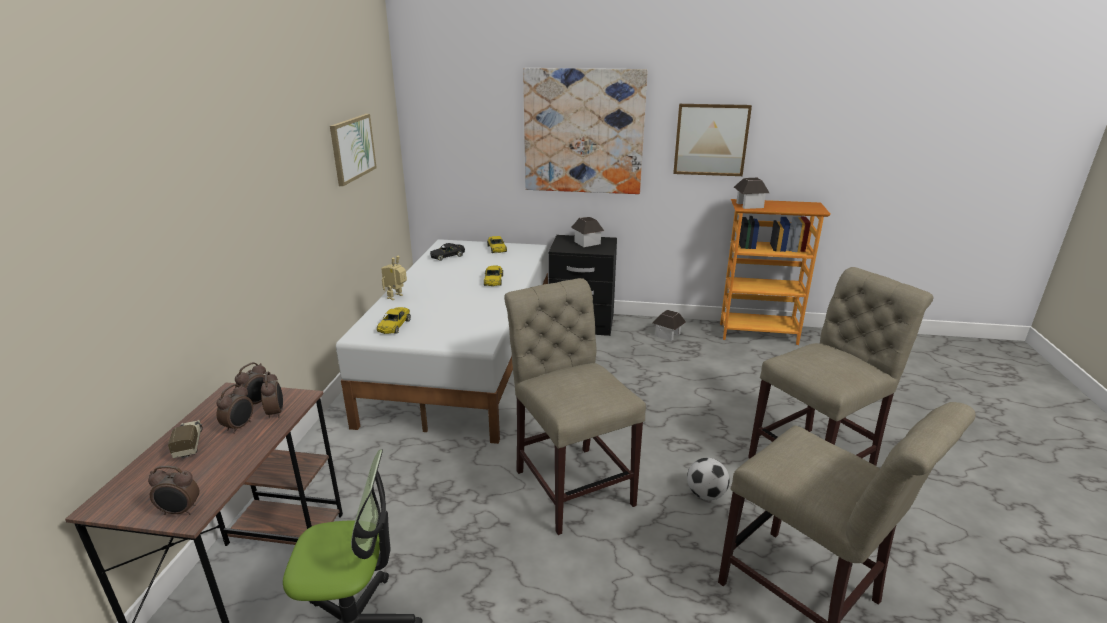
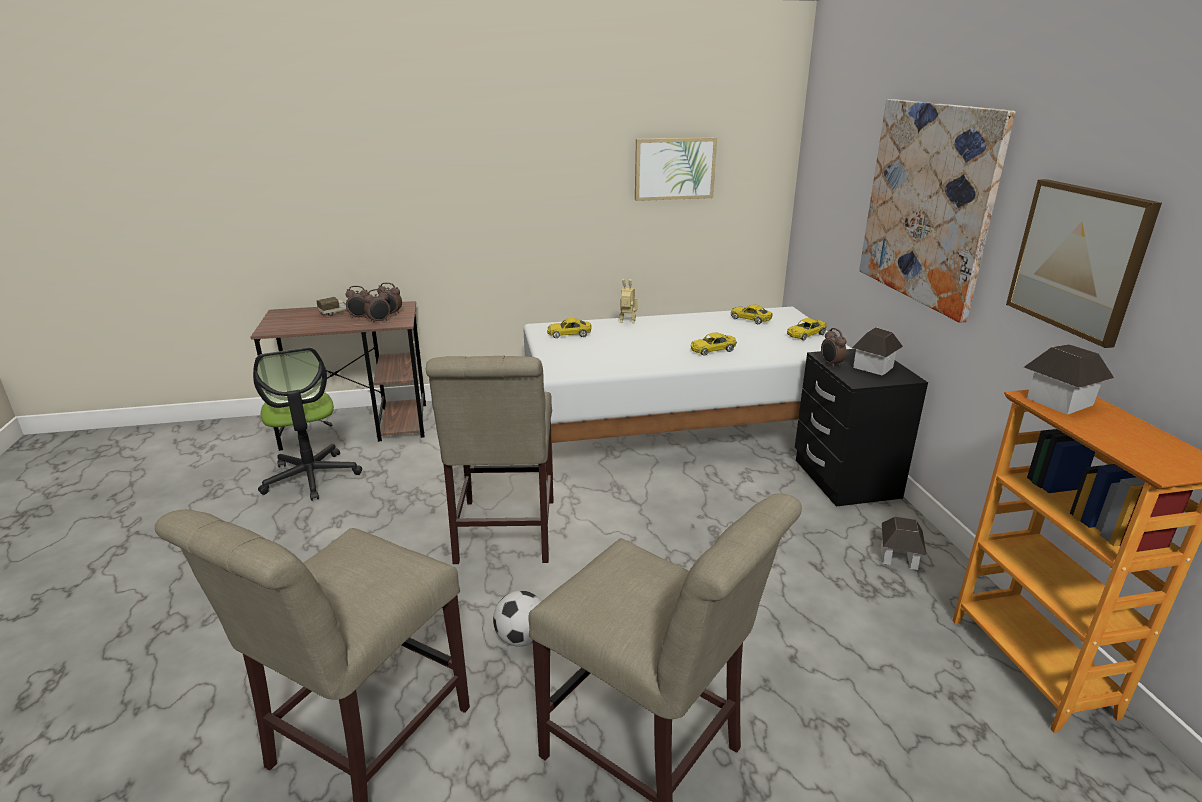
camera: 70 degrees right, 0 degrees up
(180, 511) = (271, 328): alarm clock -> alarm clock (830, 364)
(447, 256) = (750, 319): black toy car -> yellow toy car
(571, 482) = (504, 535): beige chair -> beige chair turned 135 degrees clockwise

